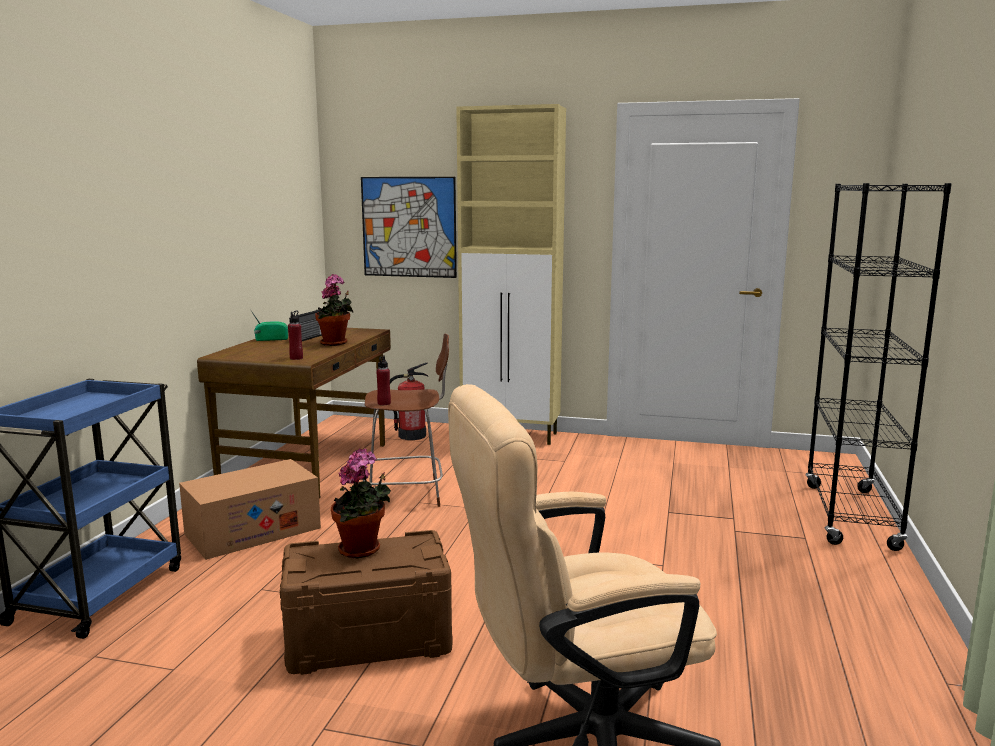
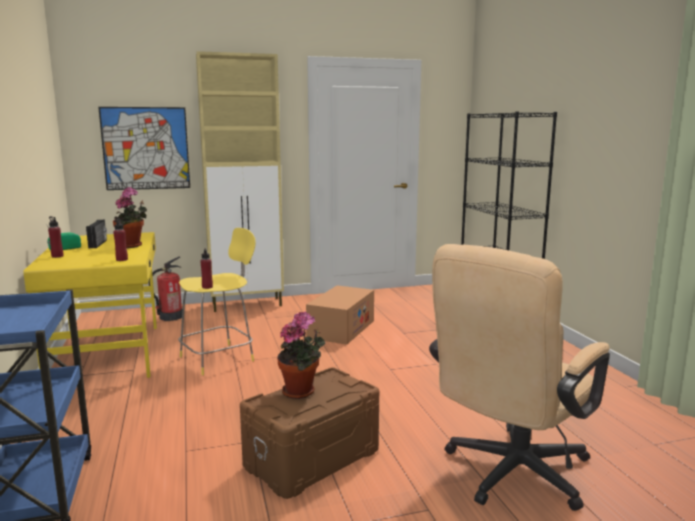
camera: 30 degrees left, 0 degrees up
(250, 347) = (57, 256): none -> red bottle
(253, 531) = (122, 412): cardboard box -> cardboard box (341, 329)
(309, 465) = (108, 353): brown desk -> yellow desk
(407, 494) = (219, 358): brown stool -> yellow stool

